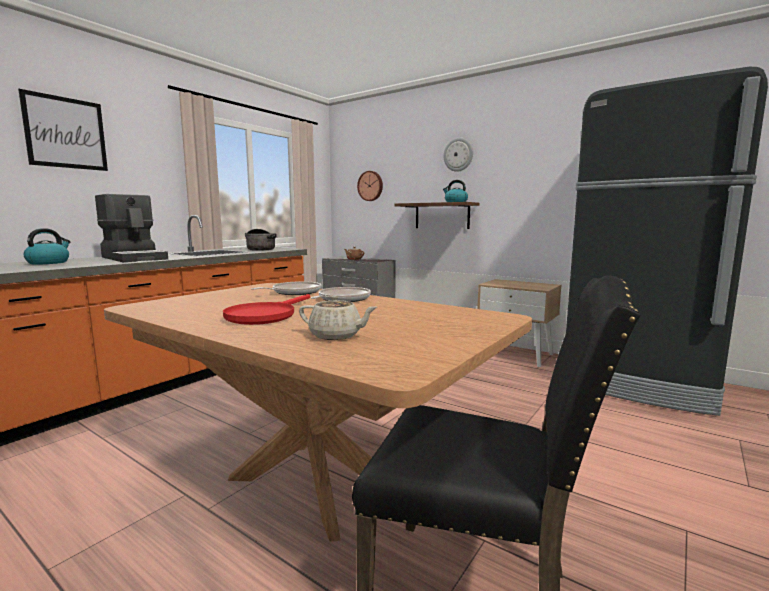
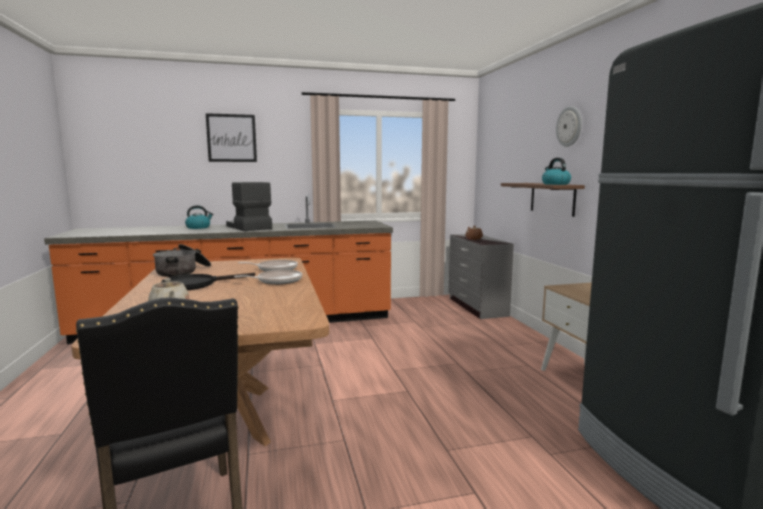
camera: 40 degrees right, 0 degrees up
(135, 258) = (248, 227): coffee machine -> coffee machine turned 150 degrees clockwise
(261, 249) = (359, 224): cooking pot -> cooking pot (183, 271)
(266, 315) = (197, 284): red frying pan -> black frying pan
(370, 186) = (501, 161): wall clock -> none

